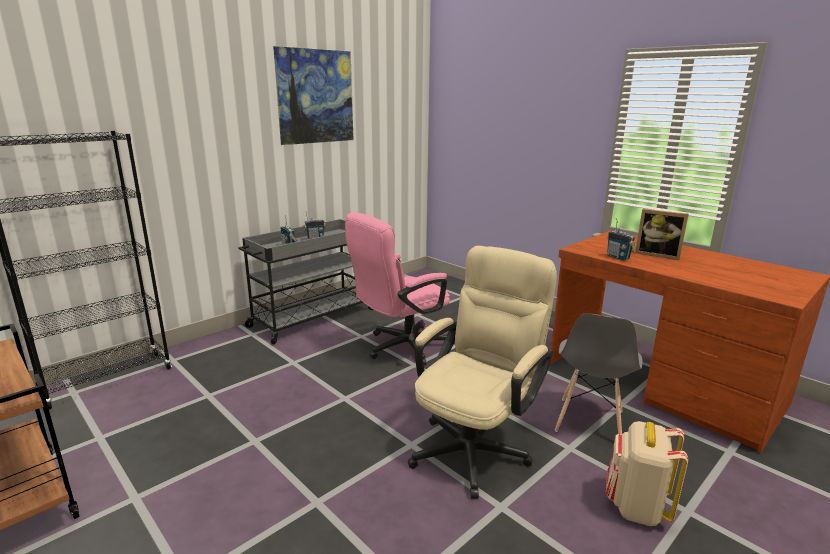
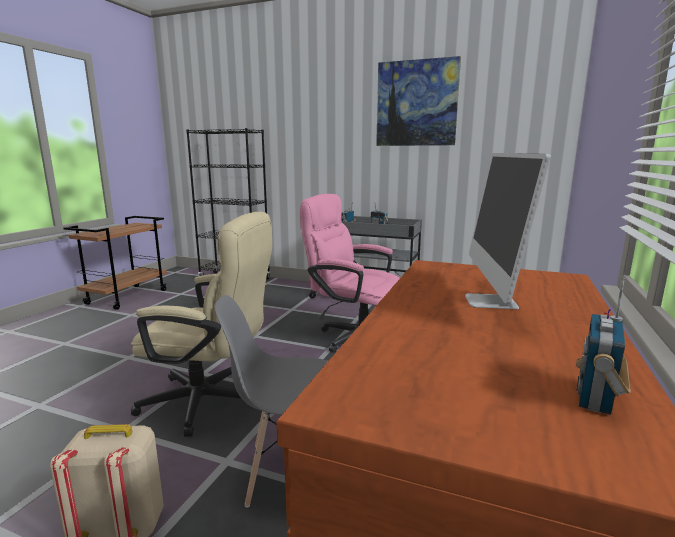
camera: 65 degrees right, 5 degrees down
(618, 257) = (425, 282): radio -> radio (596, 398)
(657, 255) = (491, 301): picture frame -> monitor

